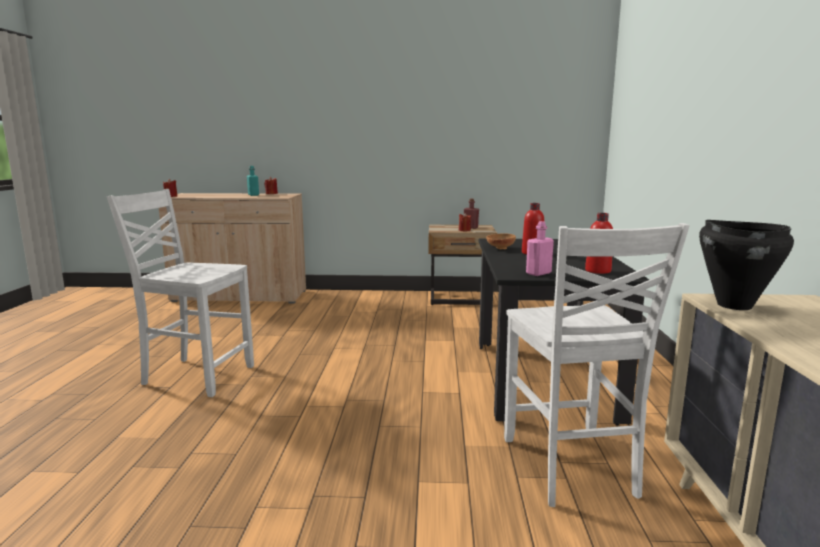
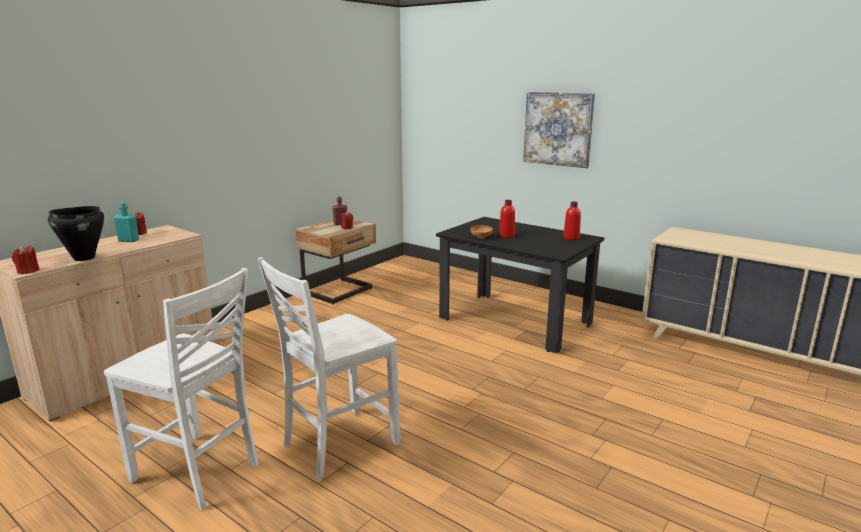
camera: 55 degrees left, 5 degrees up
(538, 273) = (561, 248): pink bottle -> none
(570, 468) = (620, 355): white chair -> white chair (198, 473)
(710, 118) = (558, 129): none -> picture
(733, 305) = (679, 240): black cooking pot -> black cooking pot (83, 258)

